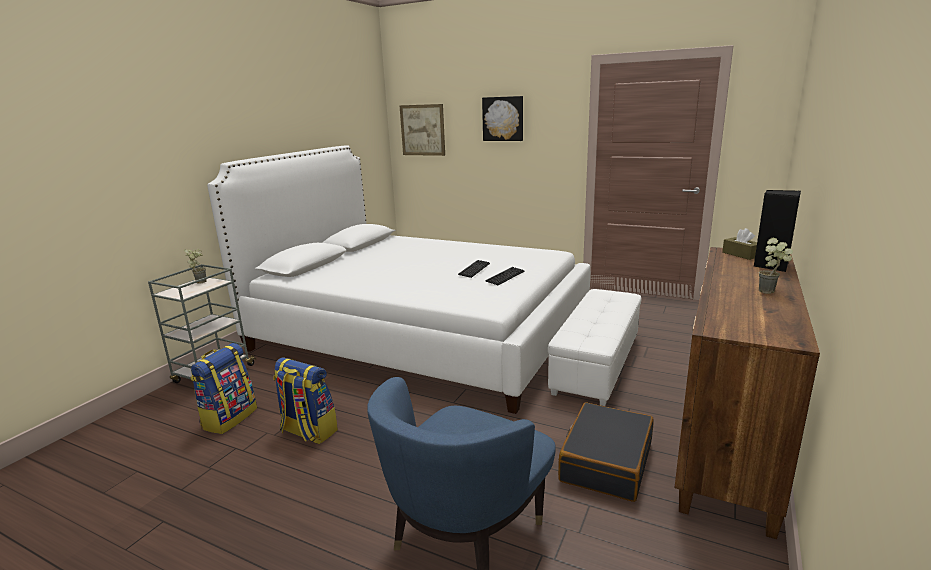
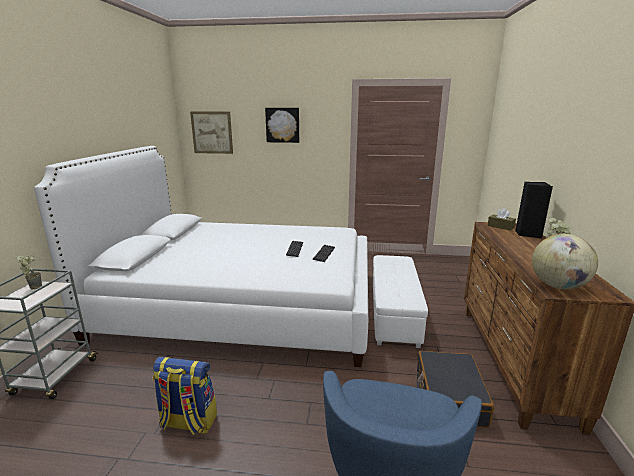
camera: 20 degrees left, 0 degrees up
(229, 418) = (95, 424): backpack -> none
(727, 324) = (558, 286): none -> globe

